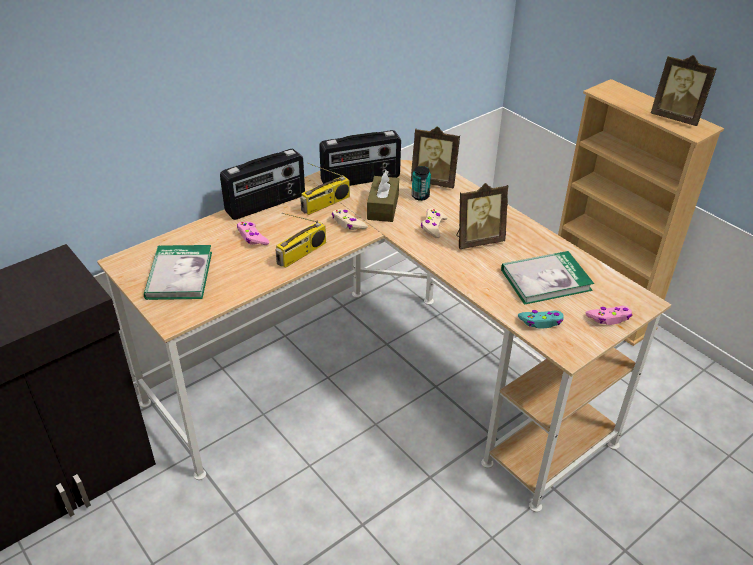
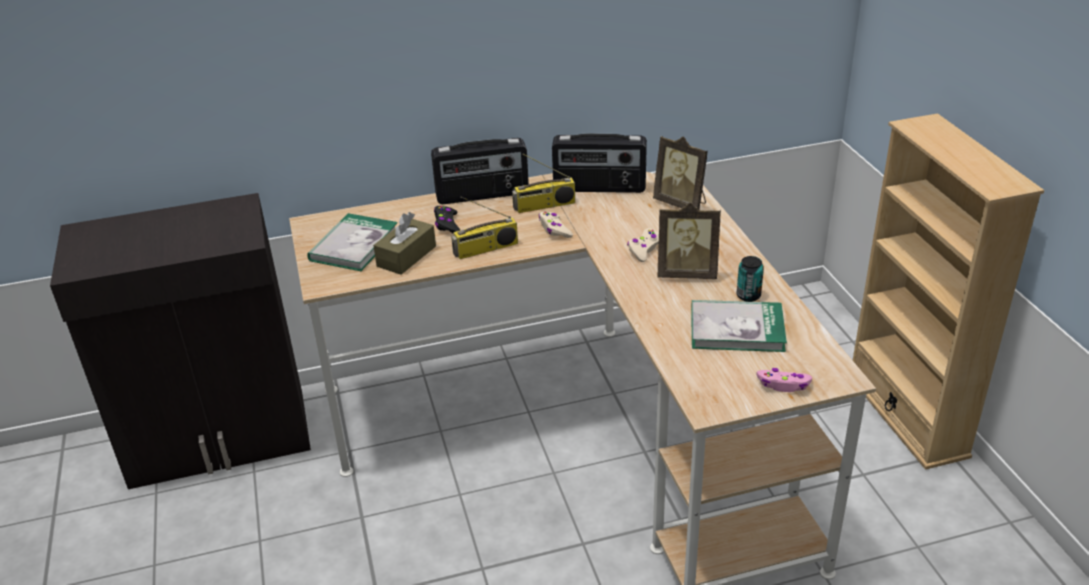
camera: 25 degrees right, 5 degrees down
(252, 237) = (447, 224): pink game controller -> black game controller
(383, 207) = (604, 220): brown tissue box -> brown tissue box (406, 256)
(420, 196) = (654, 216): can -> can (748, 295)
(541, 322) = (698, 370): turquoise game controller -> none
(676, 118) = (985, 168): picture frame -> none

